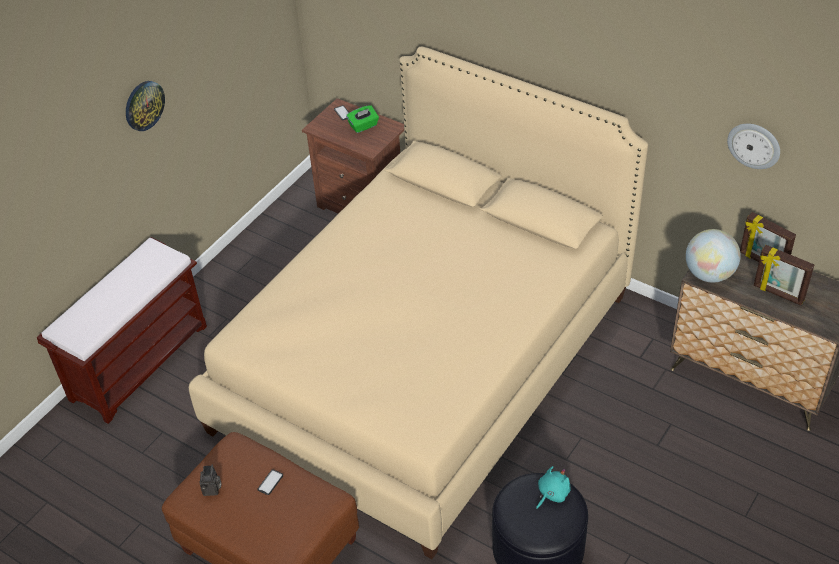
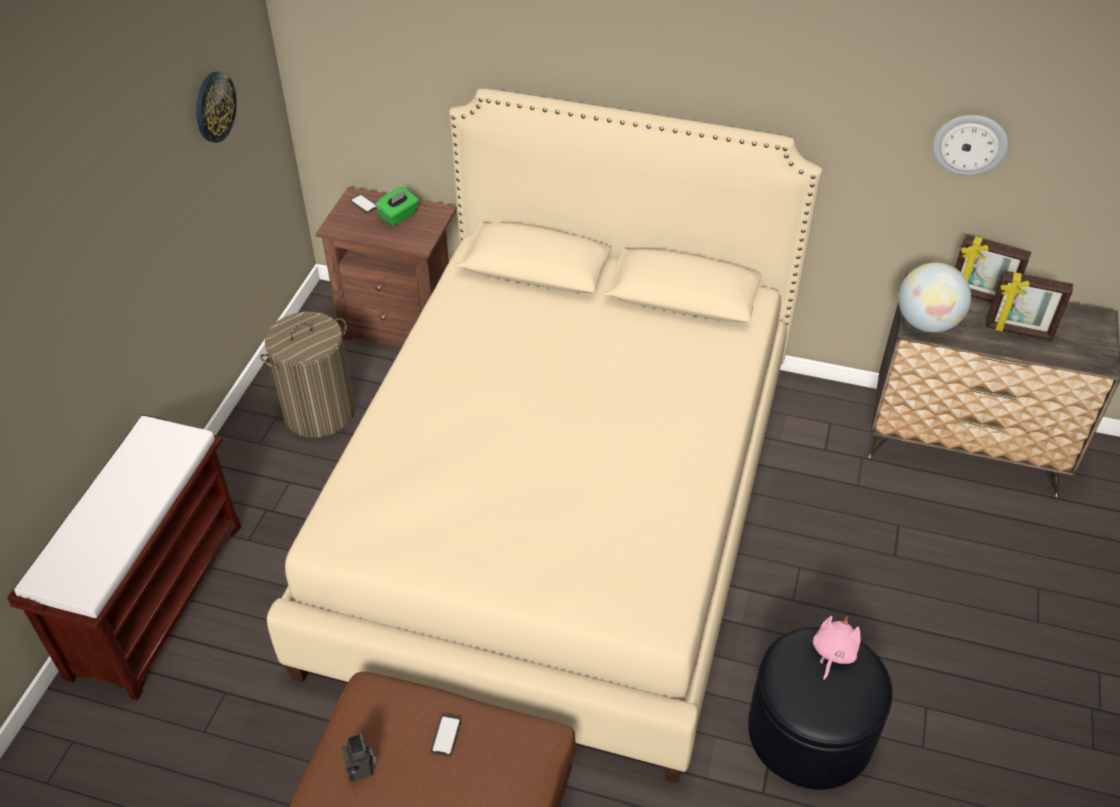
camera: 20 degrees left, 0 degrees up
(144, 105) = (110, 218): wall clock -> wall clock (214, 106)
(284, 258) = (319, 412): none -> laundry basket
(552, 494) = (833, 653): turquoise plush toy -> pink plush toy

